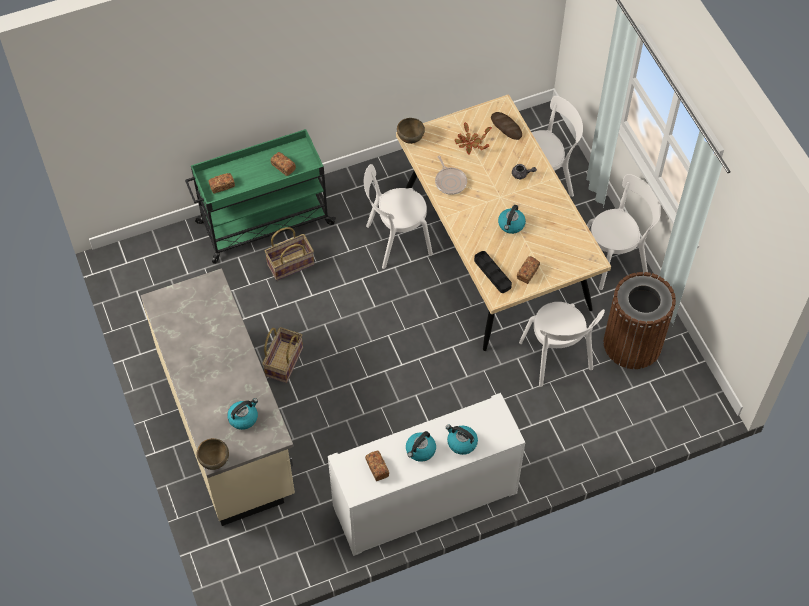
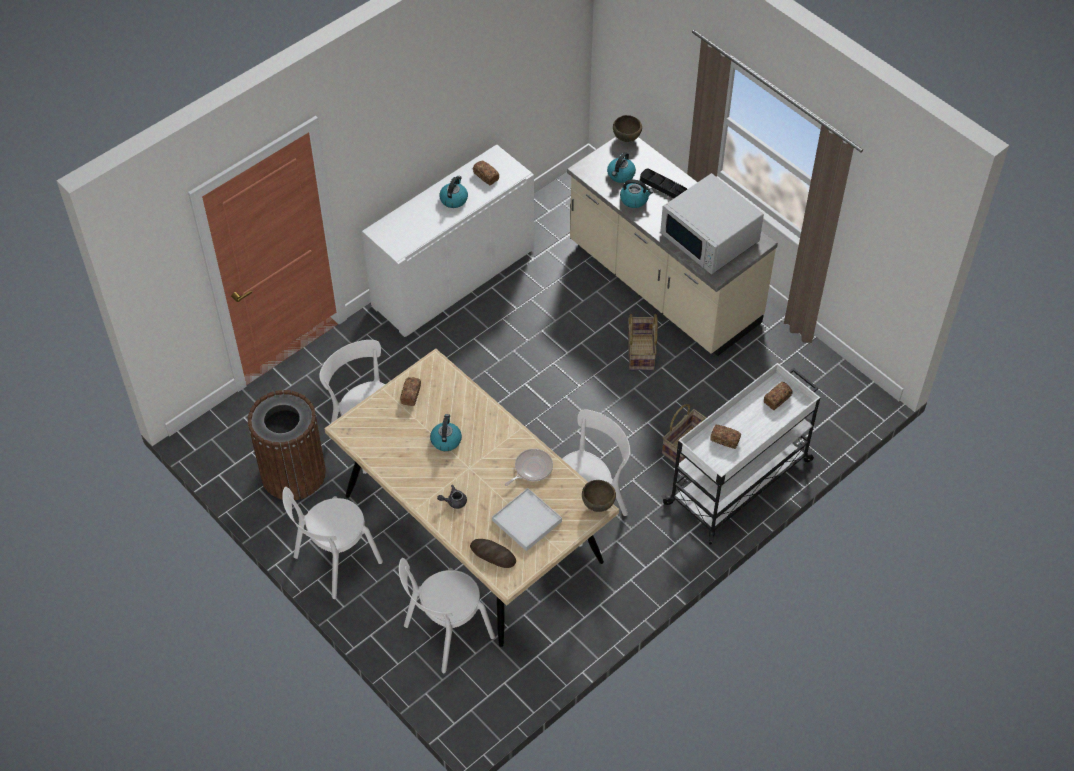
camera: 160 degrees right, 5 degrees down
(198, 319) = (710, 238): none -> white microwave
(263, 223) = (740, 481): green cart -> white cart
(450, 181) = (531, 468): frying pan -> frying pan turned 90 degrees clockwise
(461, 442) = (419, 214): kettle -> kettle (634, 199)
(470, 143) = (527, 521): potted plant -> white tray
(492, 273) = (447, 383): black tray -> black tray (663, 187)

